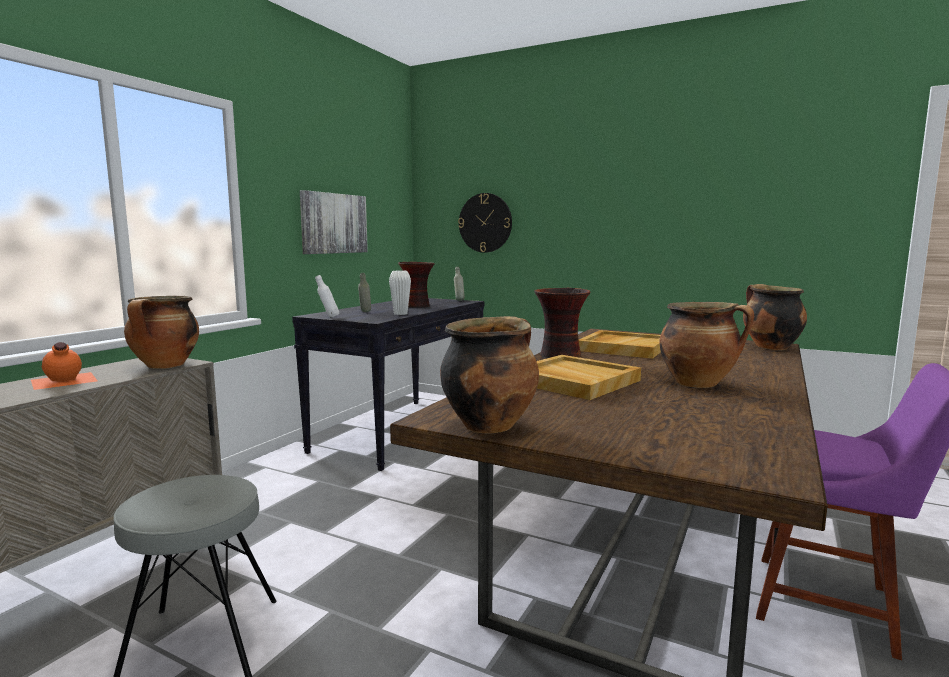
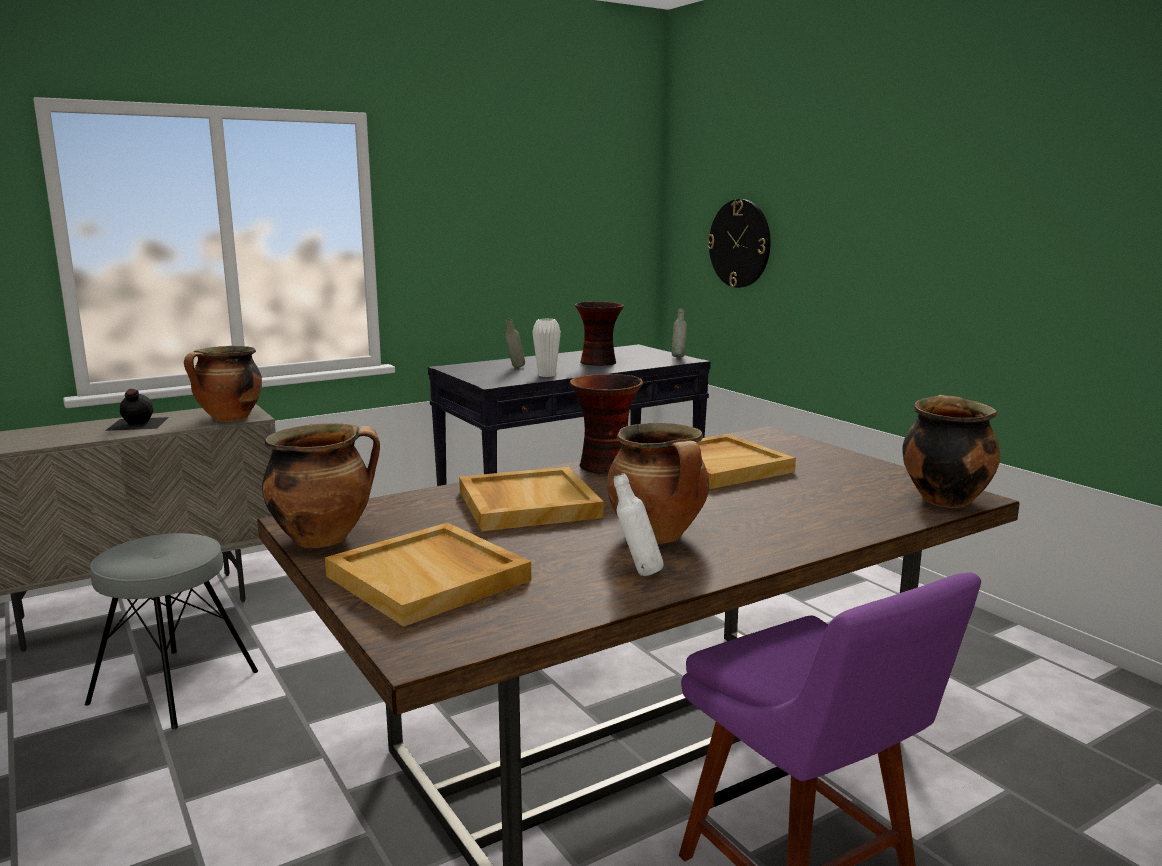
camera: 30 degrees right, 5 degrees up
(63, 380) = (136, 424): orange bottle -> black bottle
(328, 318) = (456, 373): white bottle -> white bottle (637, 573)
(333, 223) = (515, 246): picture -> none
(641, 432) = (430, 578): none -> beige tray

